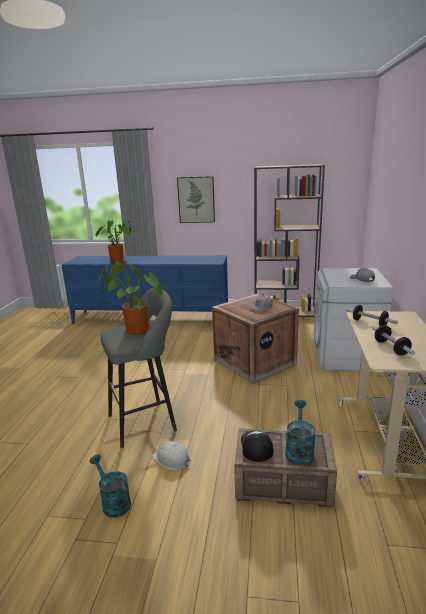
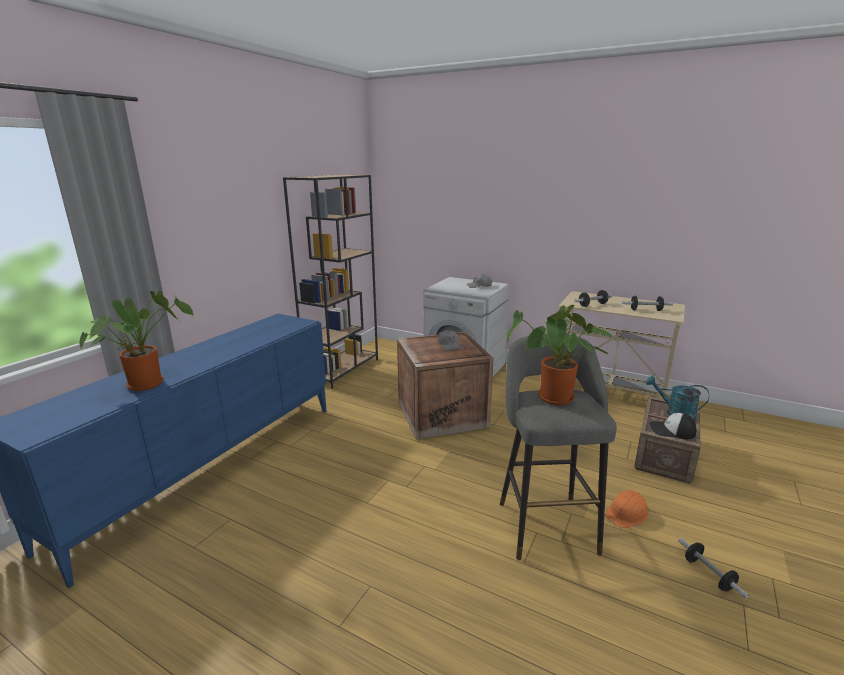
camera: 70 degrees left, 0 degrees up
(113, 502) = (708, 574): turquoise watering can -> dumbbell
(171, 459) = (627, 513): white hard hat -> orange hard hat
(196, 199) = (213, 235): picture -> none

